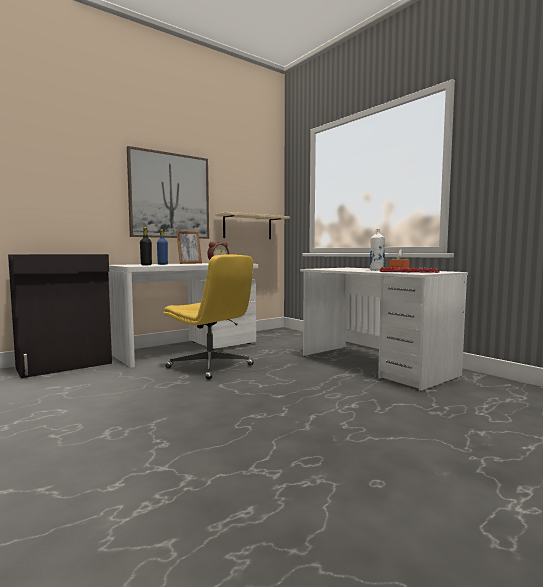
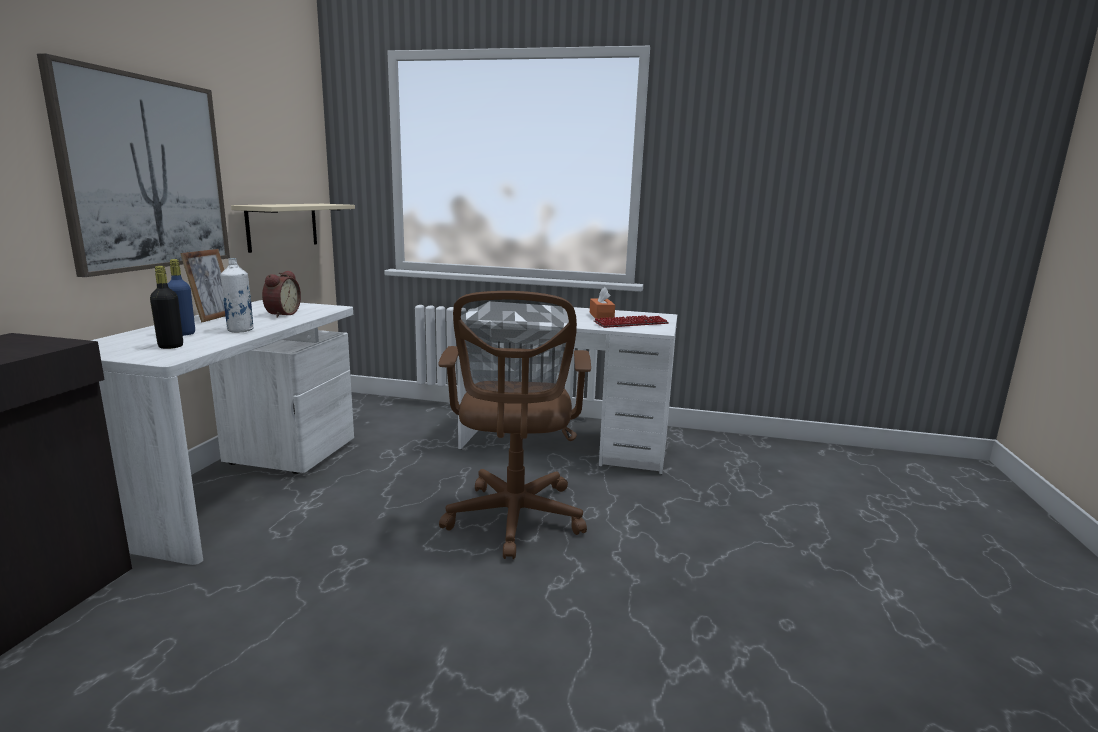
camera: 40 degrees left, 10 degrees up
(211, 367) = (353, 513): yellow office chair -> none
(281, 387) = (514, 520): none -> brown office chair
(377, 270) = (577, 318): white bottle -> white bottle (240, 330)

